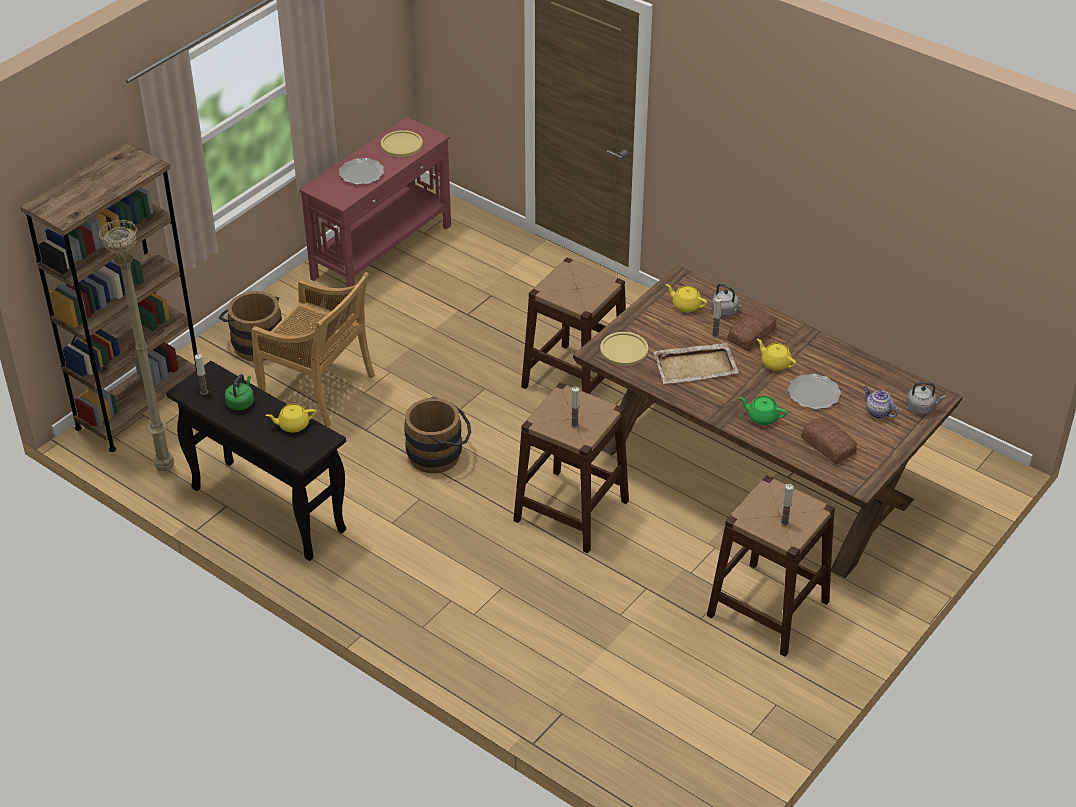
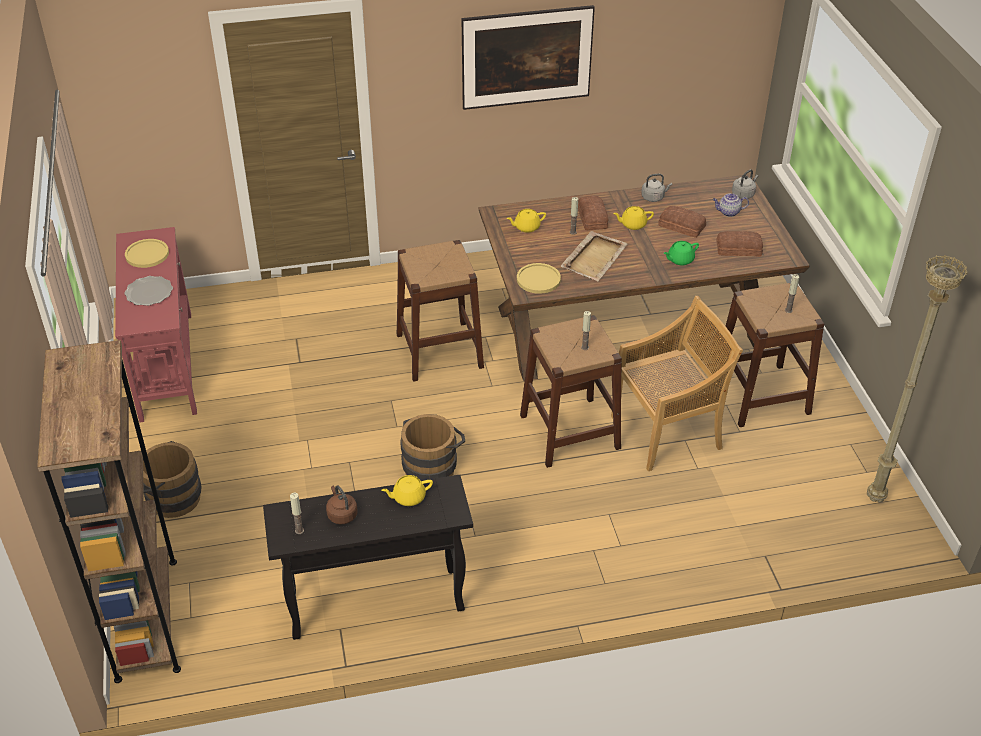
camera: 50 degrees left, 0 degrees up
(163, 468) = (244, 646): beige floor lamp -> beige floor lamp (874, 499)
(241, 402) = (341, 514): green kettle -> brown kettle
(293, 425) = (408, 497): yellow teapot -> yellow teapot turned 45 degrees clockwise
(319, 389) = (274, 491): beige chair -> beige chair (667, 431)
(726, 311) = (554, 214): grey kettle -> grey kettle (654, 197)
(794, 166) = (526, 79): none -> picture
(813, 394) = (682, 227): plate -> bread

